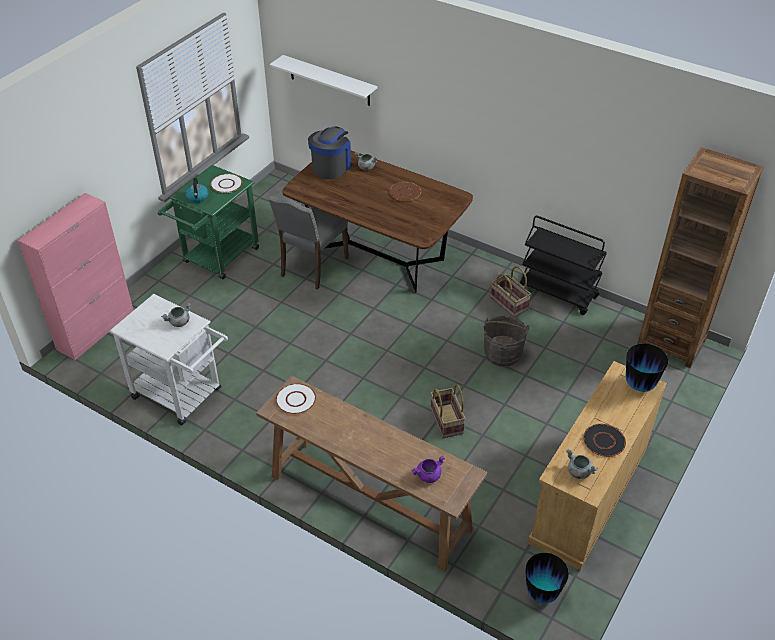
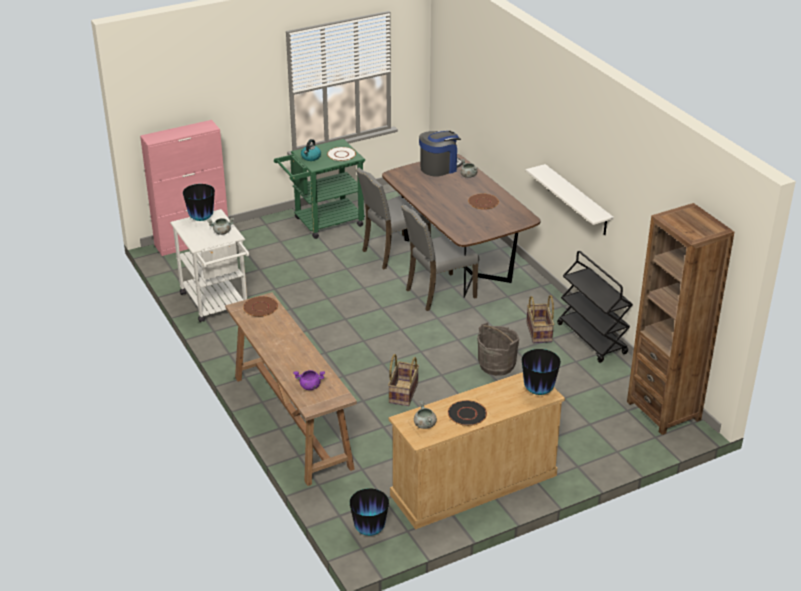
camera: 30 degrees right, 10 degrees down
(142, 314) = (201, 219): none -> vase
(295, 399) = (260, 307): white plate -> brown plate
(329, 81) = (467, 93): white shelf -> white shelf (577, 200)
(389, 296) = (438, 293): none -> grey chair

